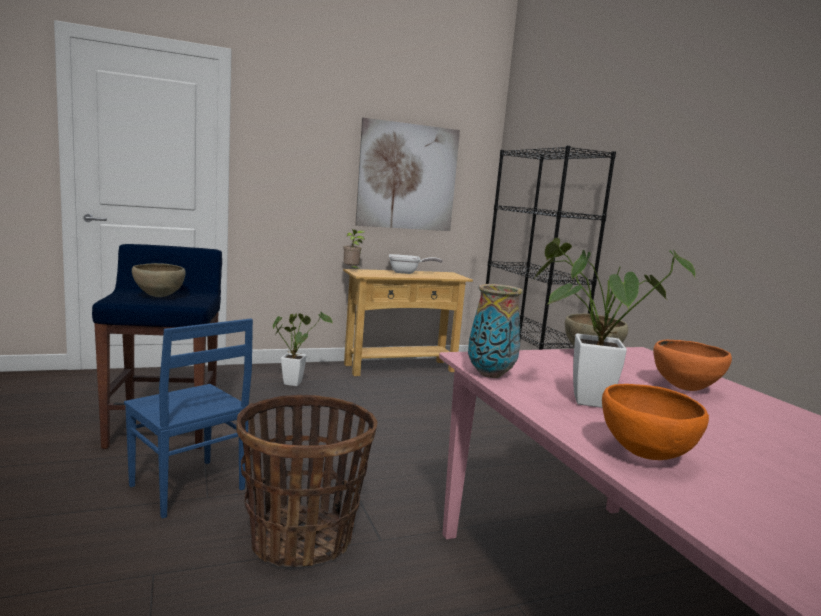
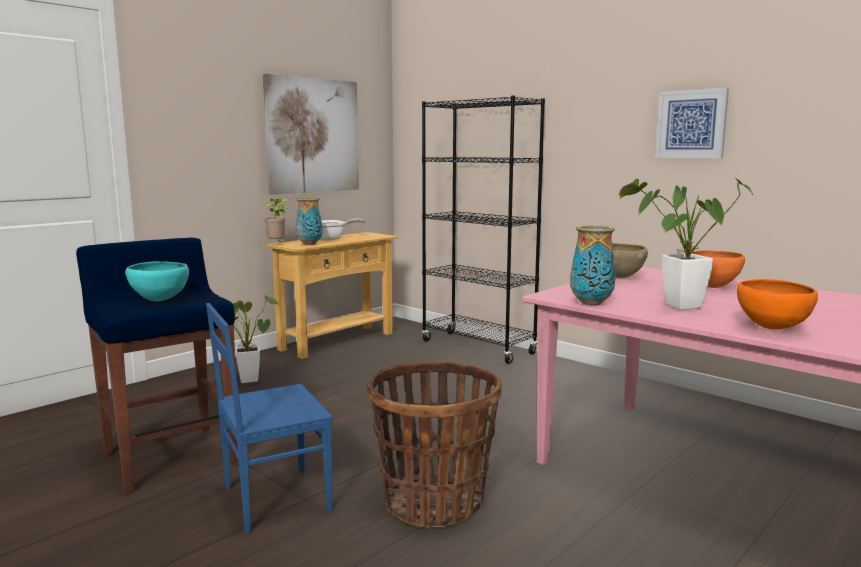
camera: 25 degrees left, 0 degrees up
(158, 297) = (159, 301): brown bowl -> turquoise bowl
(186, 488) = (274, 499): blue chair -> blue chair turned 135 degrees clockwise
(378, 274) = (309, 244): none -> vase
(760, 188) = (691, 124): none -> picture

